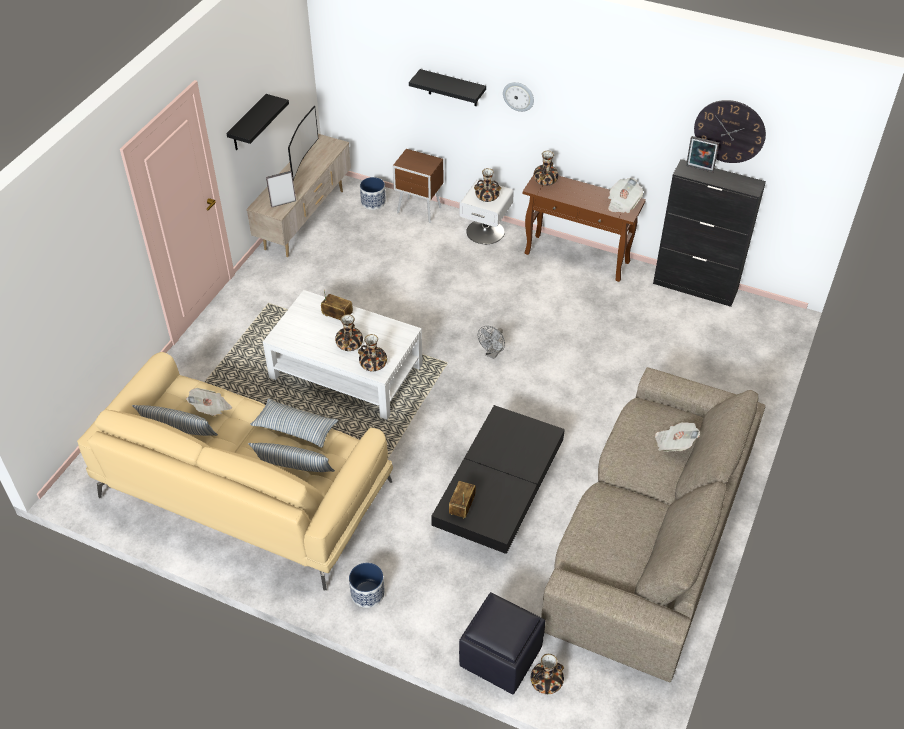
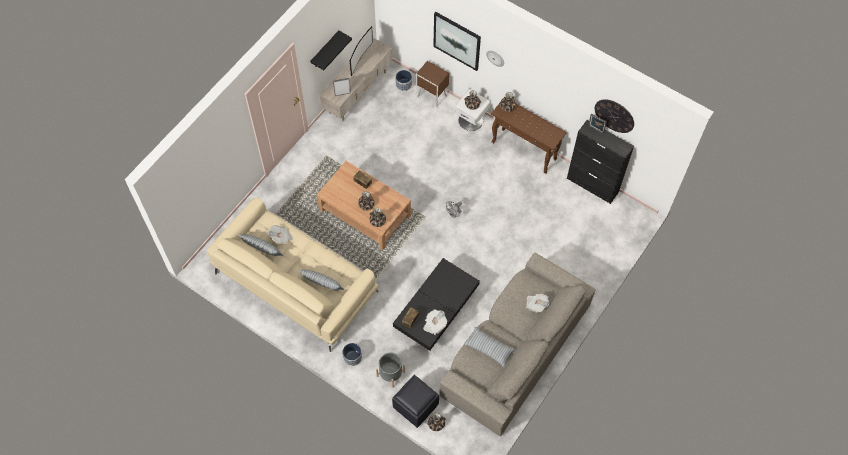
camera: 10 degrees right, 15 degrees up
(295, 428) = (326, 258): pillow -> pillow (489, 348)
(345, 371) = (364, 212): white coffee table -> brown coffee table
(442, 609) = (390, 374): none -> grey planter
(452, 88) = (457, 40): black shelf -> picture
(622, 203) = (551, 133): newspaper -> newspaper (434, 324)

